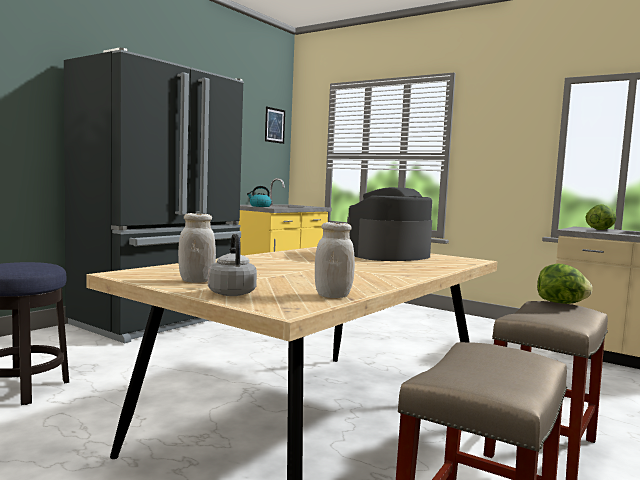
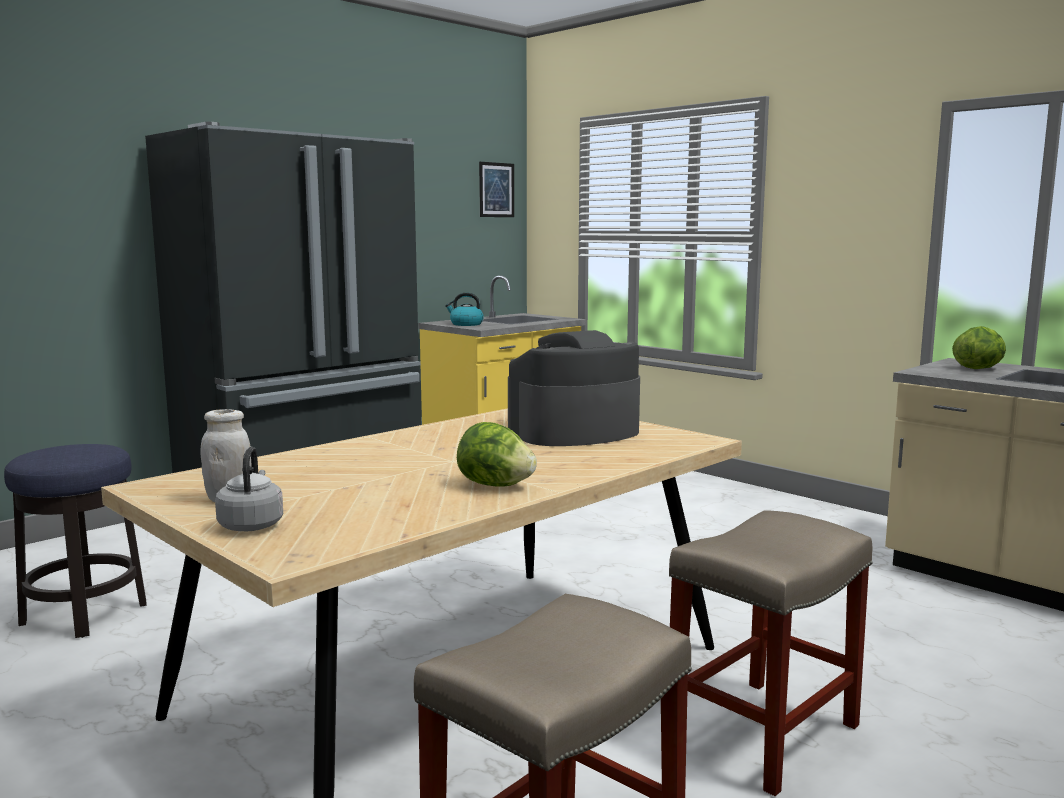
camera: 10 degrees right, 5 degrees up
(333, 296) = (384, 529): white jar -> none
(561, 303) = (804, 518): lettuce -> lettuce (495, 485)

